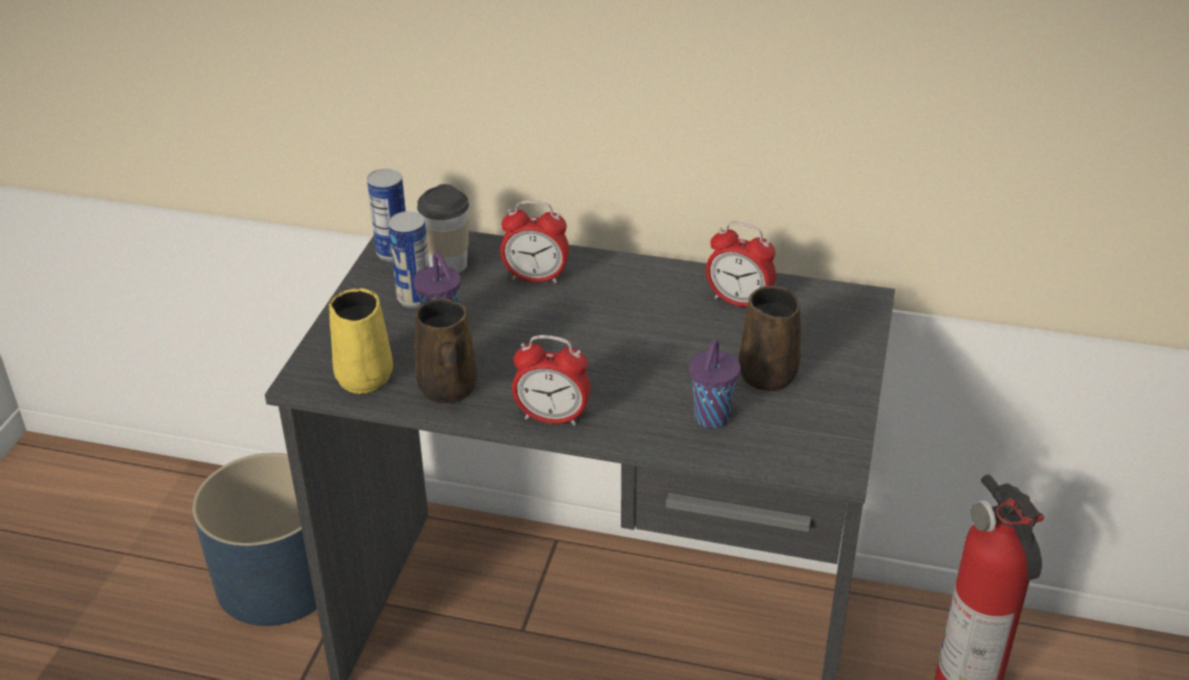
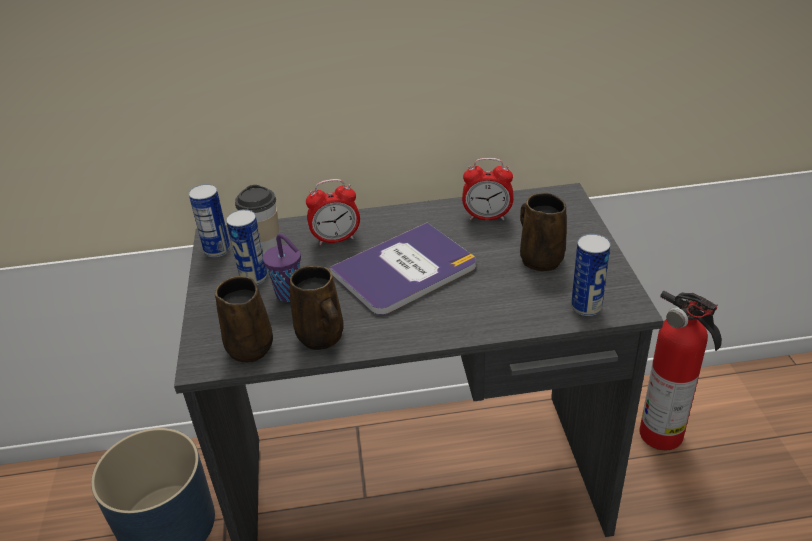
camera: 20 degrees left, 0 degrees up
(366, 375) = (250, 345): yellow mug -> brown mug
(552, 417) = (413, 334): alarm clock -> none
(592, 339) = (404, 270): none -> book
(711, 419) = (525, 301): purple cup -> none
(780, 448) = (586, 307): none -> can

